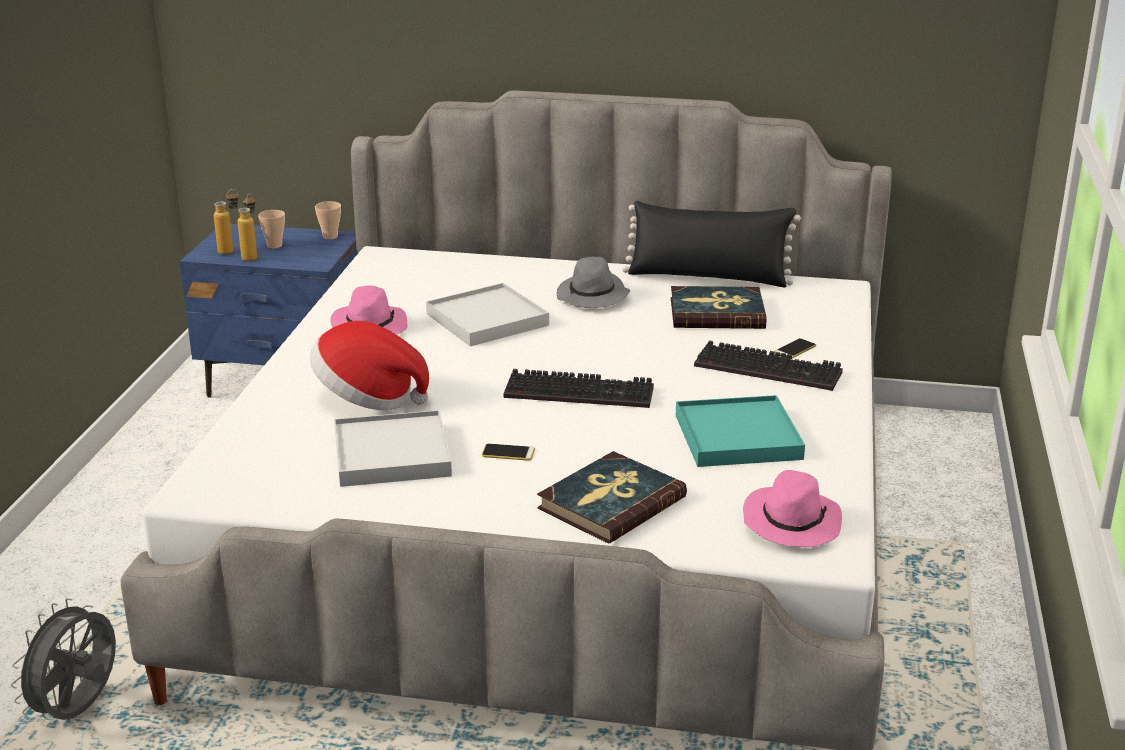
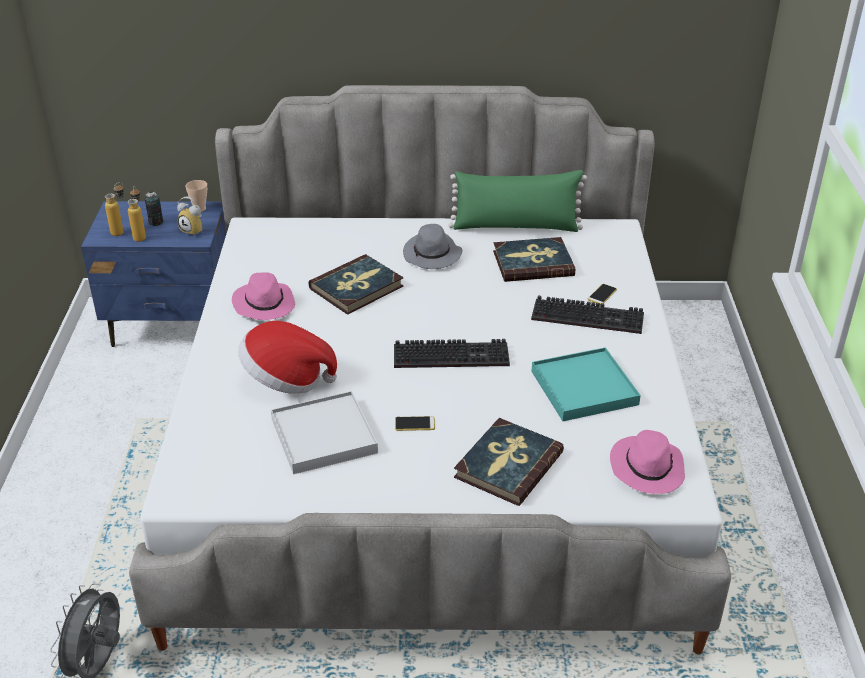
camera: 10 degrees left, 10 degrees up
(274, 245) = (156, 222): cup -> can
(316, 256) = (195, 230): none -> alarm clock
(487, 320) = (356, 287): white tray -> book
(708, 277) = (516, 226): black pillow -> green pillow

